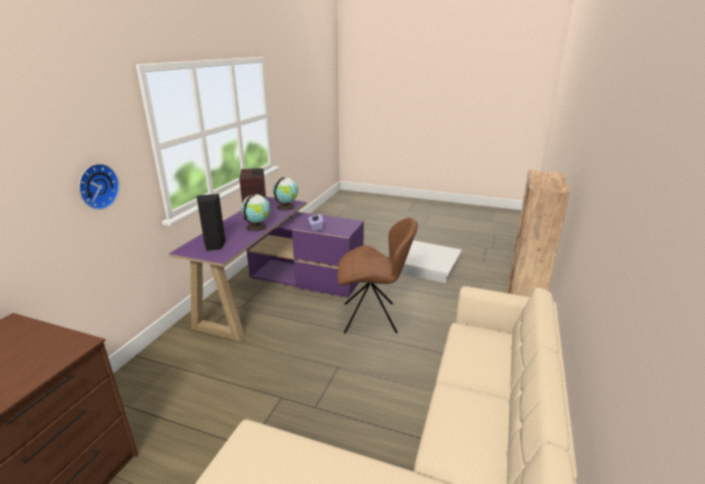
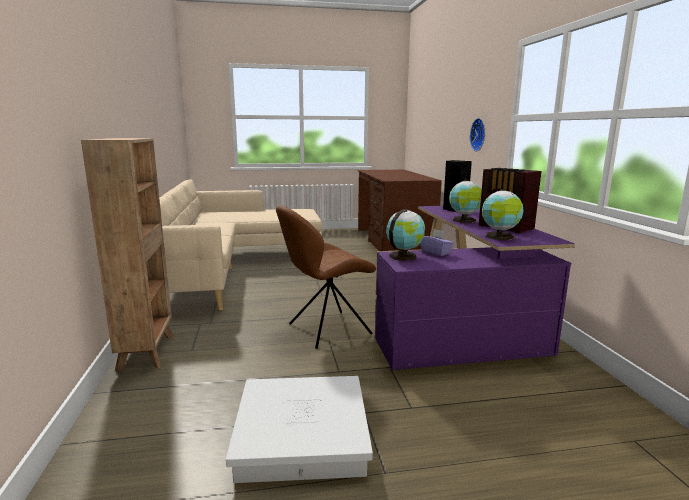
camera: 150 degrees right, 10 degrees down
(340, 229) = (404, 256): none -> globe

